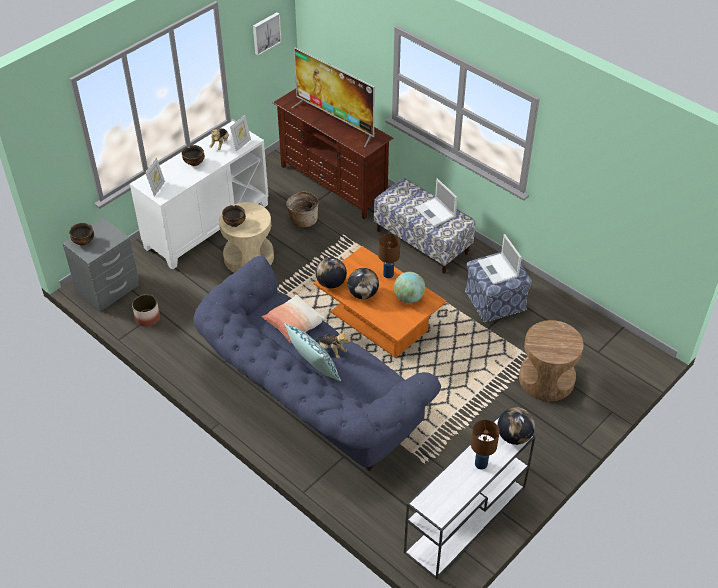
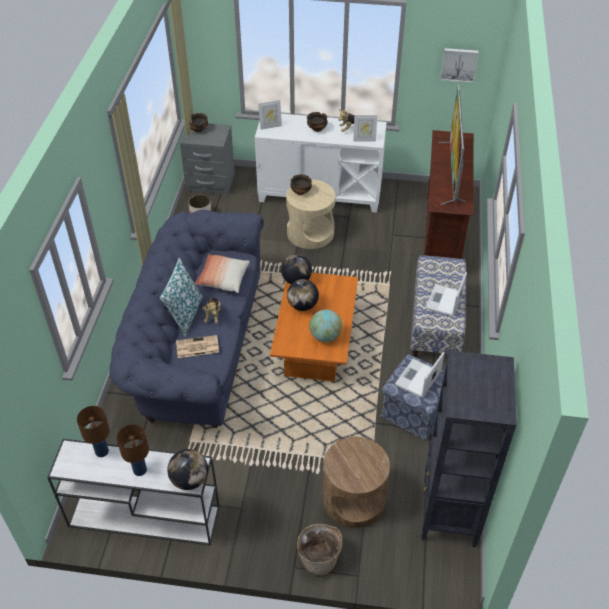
camera: 55 degrees right, 0 degrees up
(303, 220) = (382, 240): basket -> basket (319, 558)
(360, 378) = (197, 347): none -> newspaper
(388, 274) = (340, 309): brown table lamp -> brown table lamp (101, 451)
(596, 334) = (448, 513): none -> black bookcase

